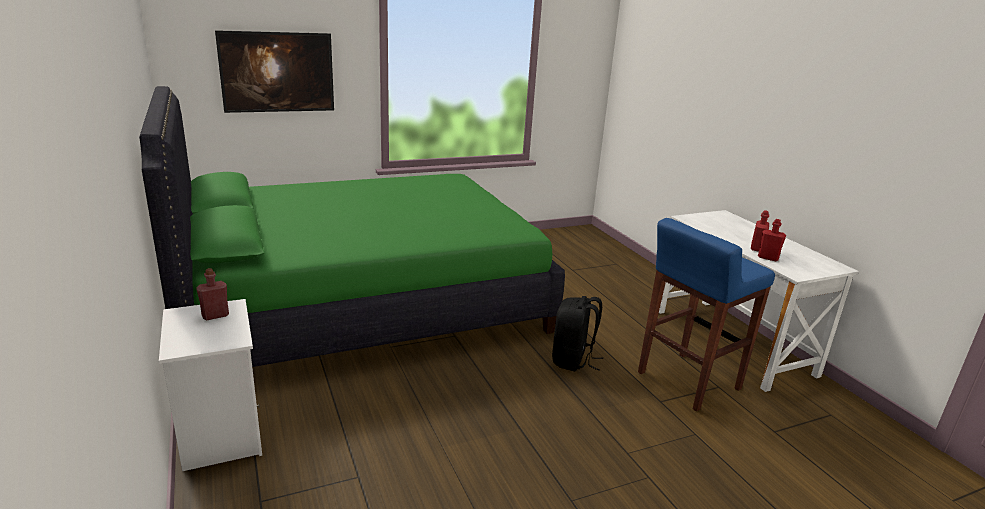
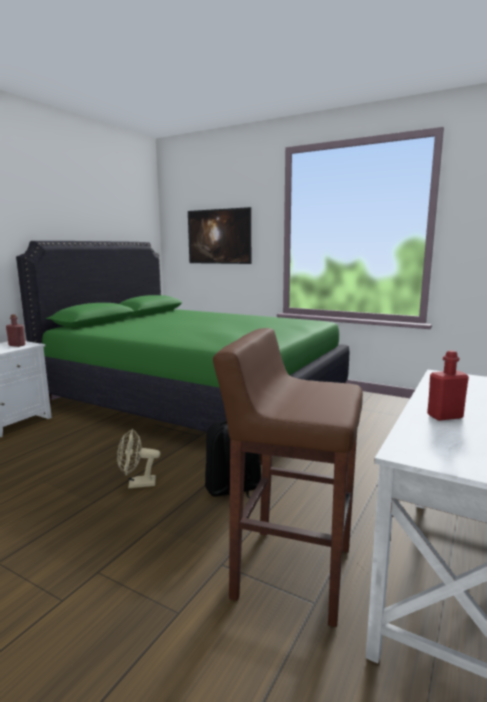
camera: 55 degrees right, 10 degrees down
(513, 397) = (137, 484): none -> beige fan
(687, 381) = (291, 572): blue stool -> brown stool
(768, 258) = (425, 427): red bottle -> none

